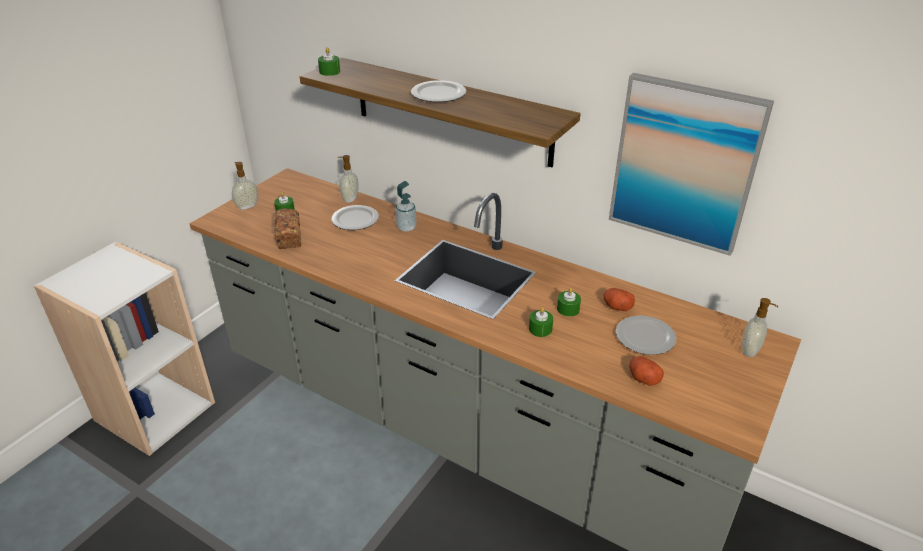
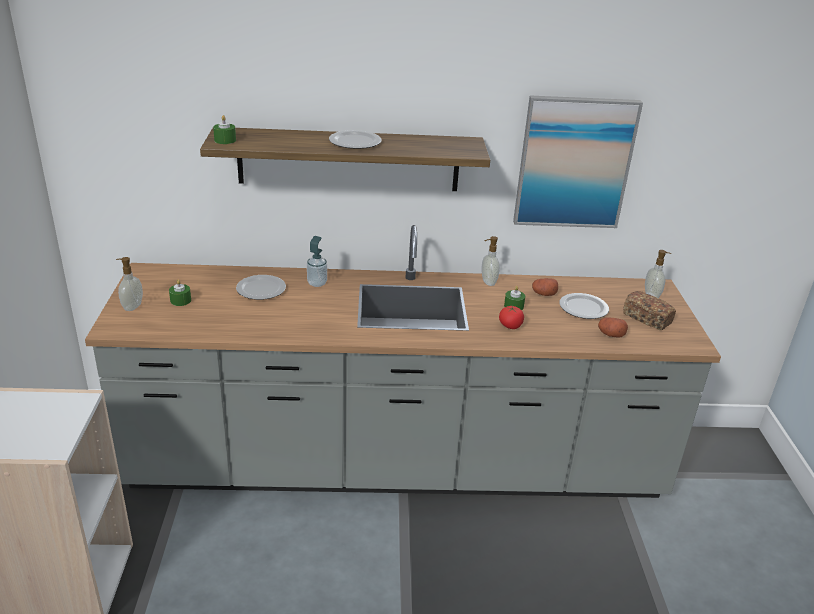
camera: 35 degrees left, 5 degrees down
(289, 237) = (214, 321): bread -> bread (647, 319)
(349, 199) = (233, 273): soap dispenser -> soap dispenser (488, 282)
(540, 329) = (510, 326): green candle -> tomato

